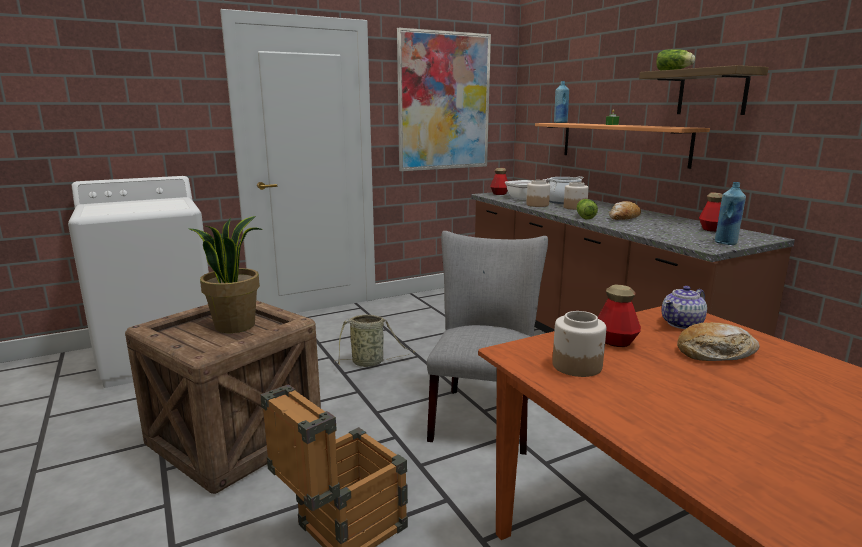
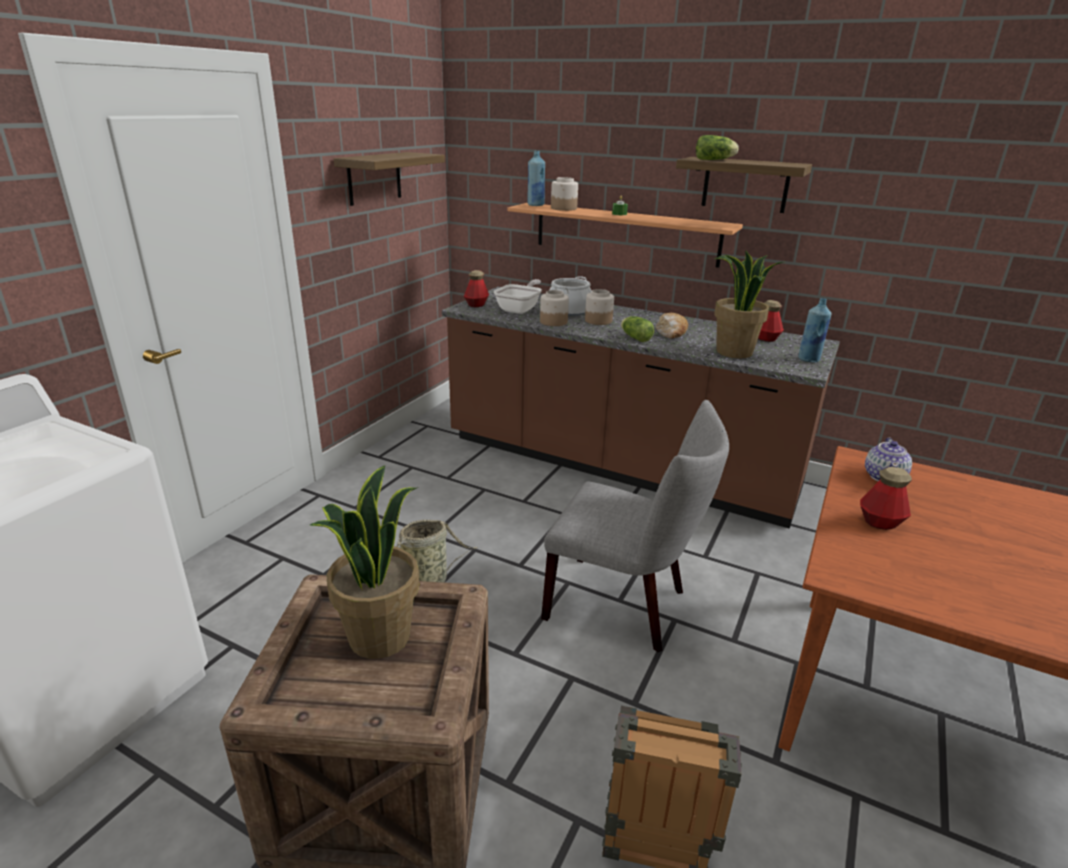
camera: 35 degrees left, 10 degrees up
(444, 102) = (374, 178): picture -> shelf
(483, 414) = (624, 605): grey chair -> grey chair turned 135 degrees clockwise
(577, 366) = (905, 571): jar -> jar (564, 208)
(657, 232) = (734, 352): none -> potted plant
(715, 353) = (954, 509): bread -> none

